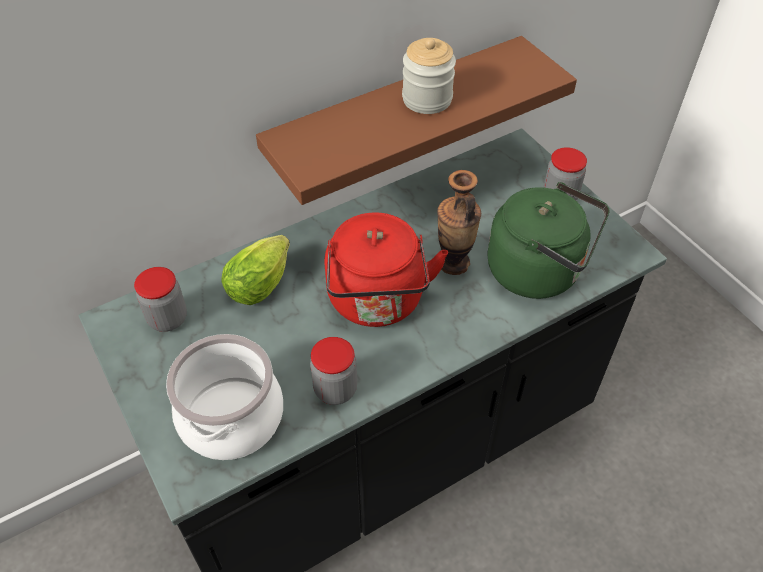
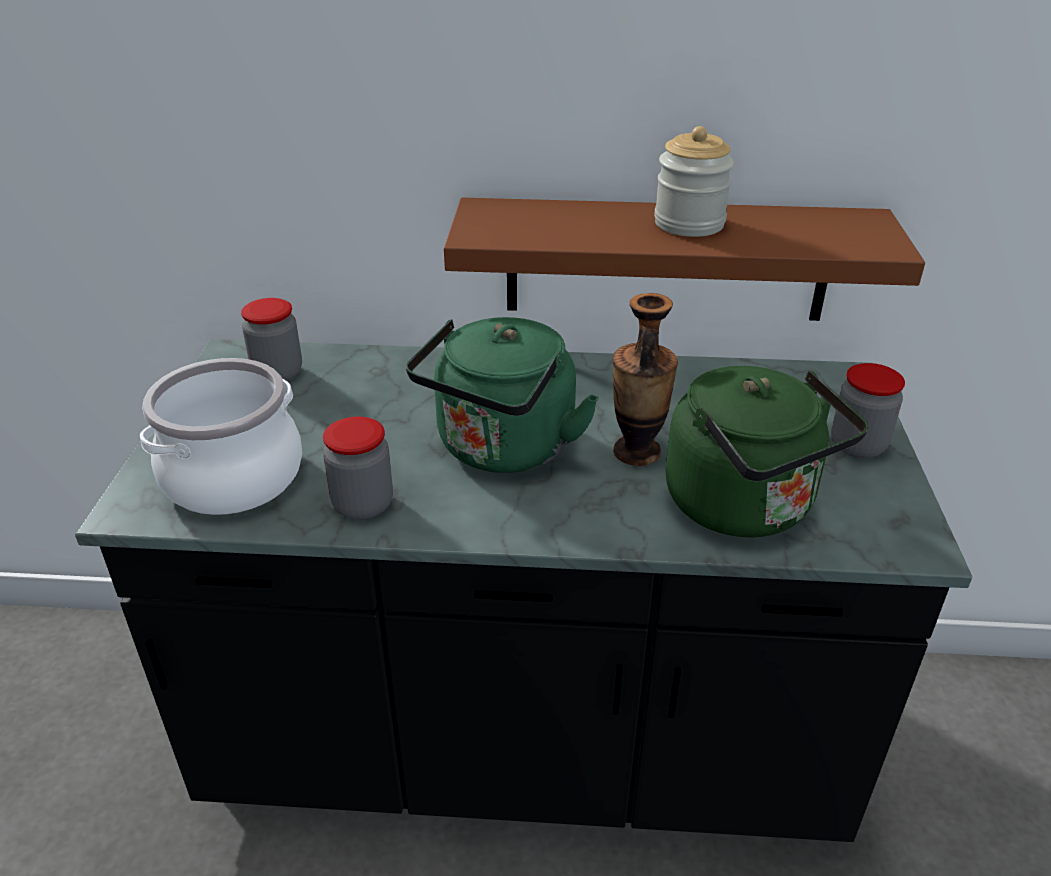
camera: 35 degrees right, 15 degrees down
(262, 282) = (401, 382): lettuce -> none
(377, 302) = (502, 449): red kettle -> green kettle

